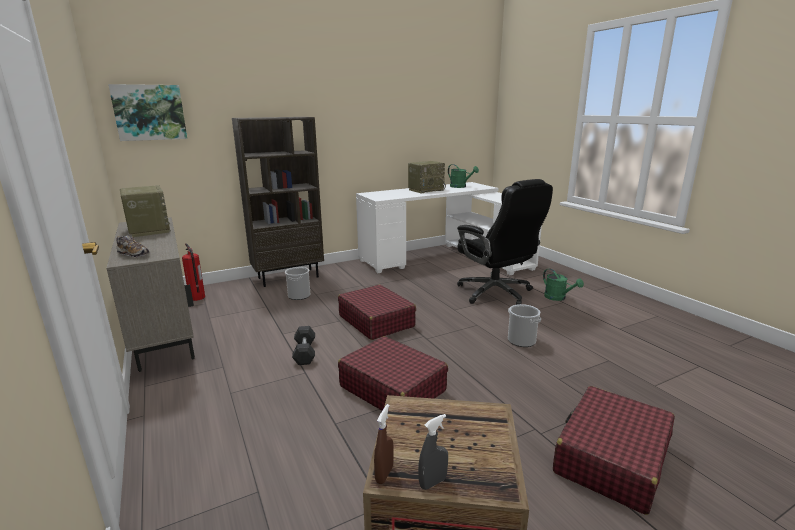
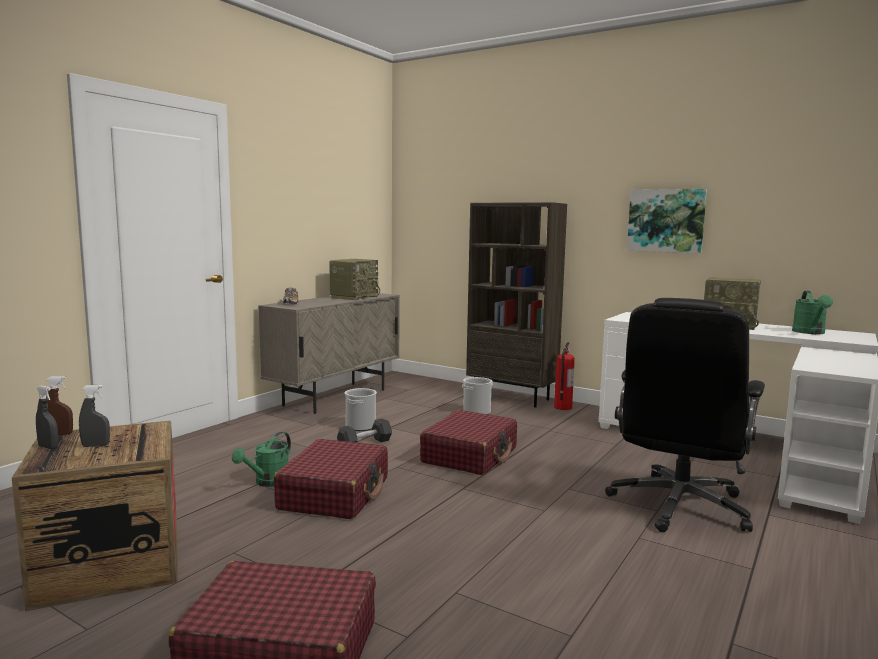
camera: 60 degrees right, 10 degrees down
(149, 112) = (427, 198): picture -> picture (666, 220)
(197, 297) = (416, 384): fire extinguisher -> fire extinguisher (562, 407)
(447, 446) = (95, 445): none -> grey spray bottle
(521, 340) = (540, 549): bucket -> bucket (360, 426)
(558, 298) = (763, 561): green watering can -> green watering can (268, 482)

